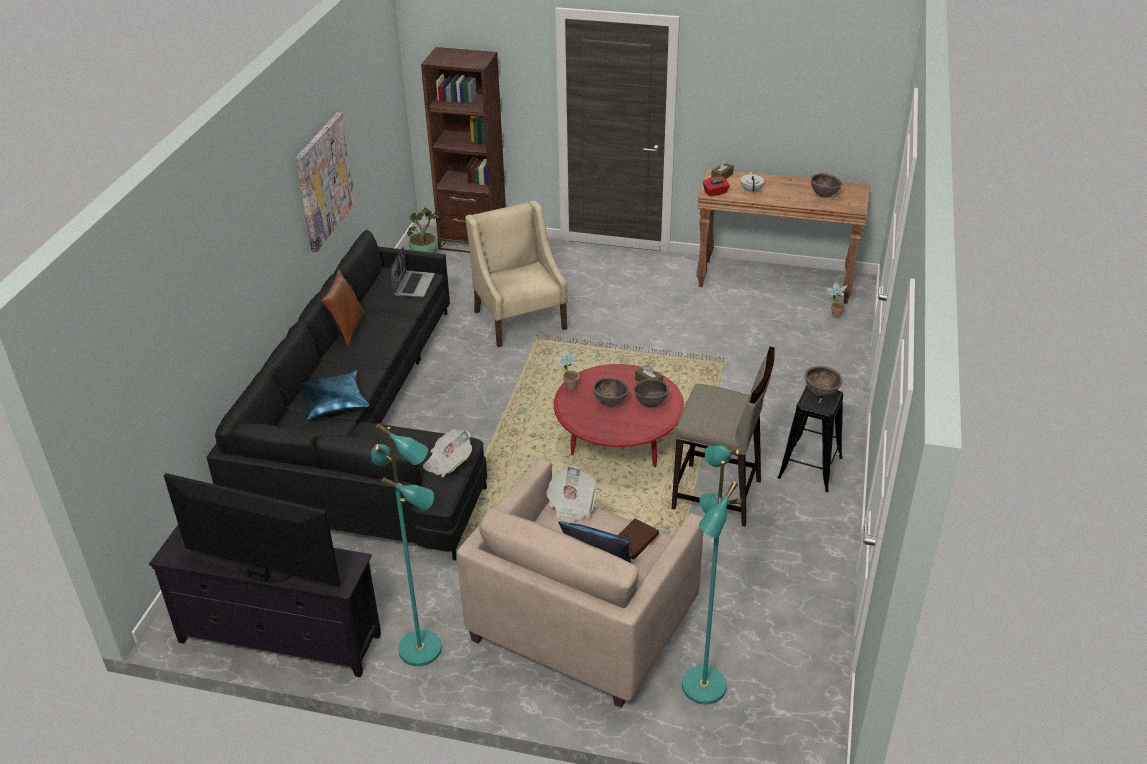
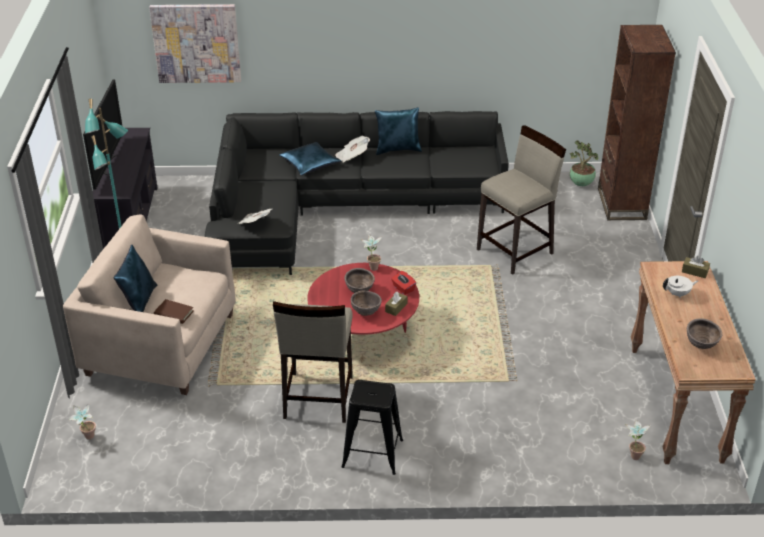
camera: 75 degrees right, 0 degrees up
(324, 181) = (460, 48): picture -> picture (196, 43)
(347, 329) = (398, 149): brown pillow -> blue pillow
(413, 285) = (472, 164): laptop -> none
(520, 319) = (516, 251): beige armchair -> beige stool
(571, 506) = (206, 279): newspaper -> newspaper (352, 156)
(702, 685) = (108, 413): turquoise floor lamp -> none
(715, 192) = (657, 271): red tissue box -> red tissue box (403, 288)
(746, 710) = (87, 438): none -> potted plant
(821, 393) = (380, 393): brown bowl -> none

